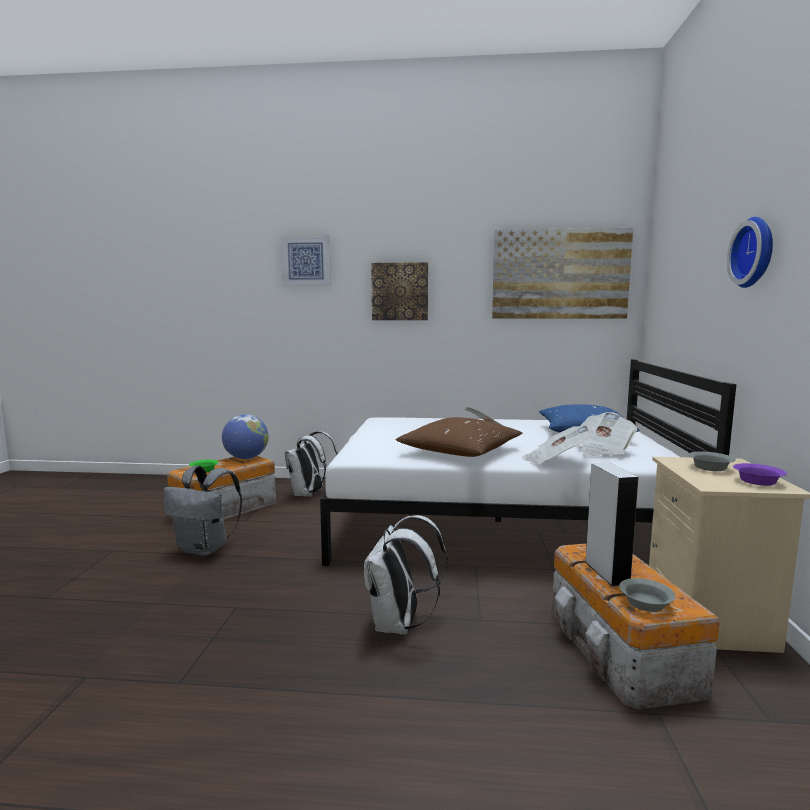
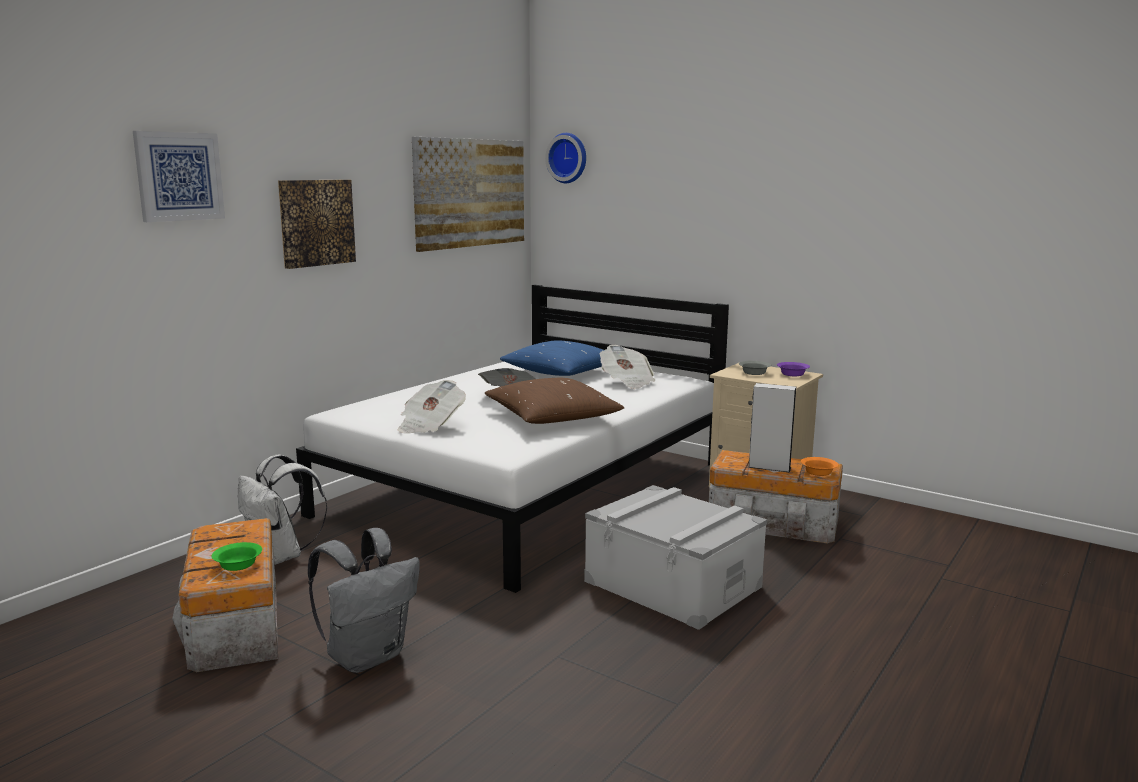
camera: 60 degrees left, 5 degrees up
(246, 458) = (225, 530): globe -> none
(399, 625) = (673, 584): white backpack -> grey storage box
(555, 461) = (631, 401): newspaper -> newspaper (430, 425)
(645, 604) = (819, 473): grey bowl -> orange bowl
(756, 252) = (730, 198): wall clock -> wall clock (568, 158)

